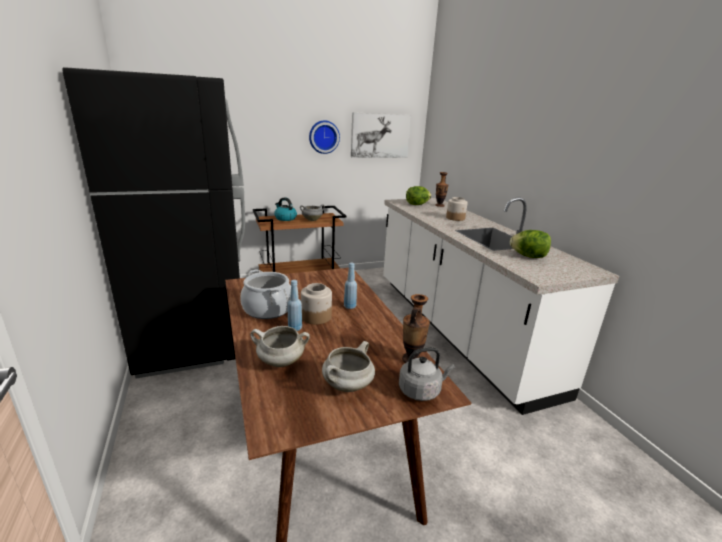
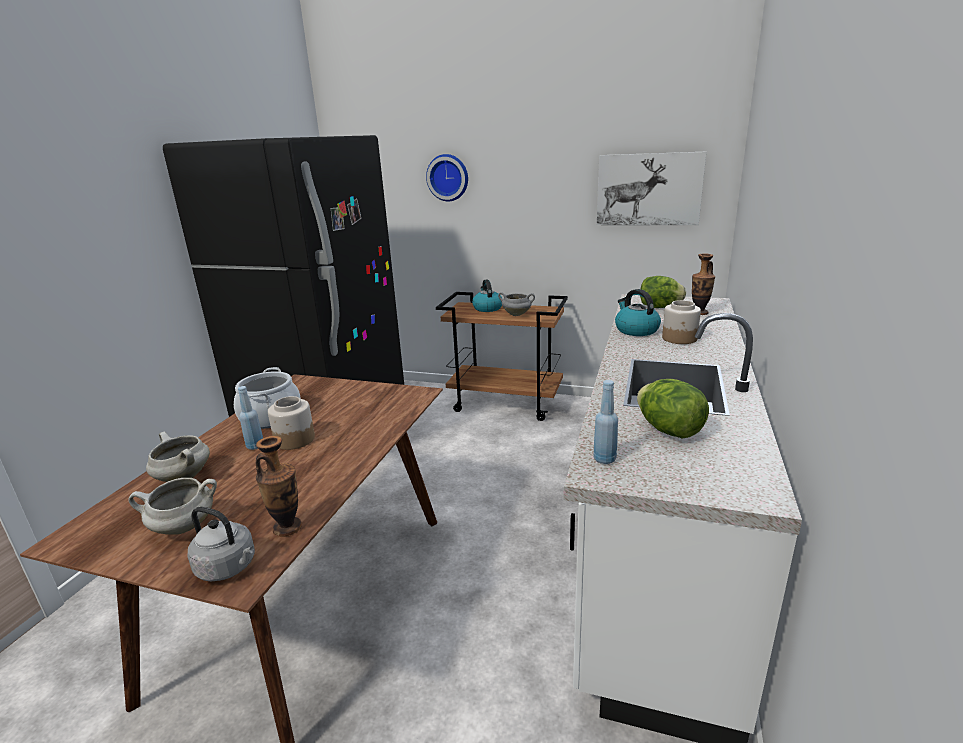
camera: 40 degrees right, 0 degrees up
(323, 137) = (554, 194): wall clock -> wall clock (448, 177)
(349, 306) = (347, 438): blue bottle -> blue bottle (604, 459)
(429, 217) = (636, 330): none -> kettle

